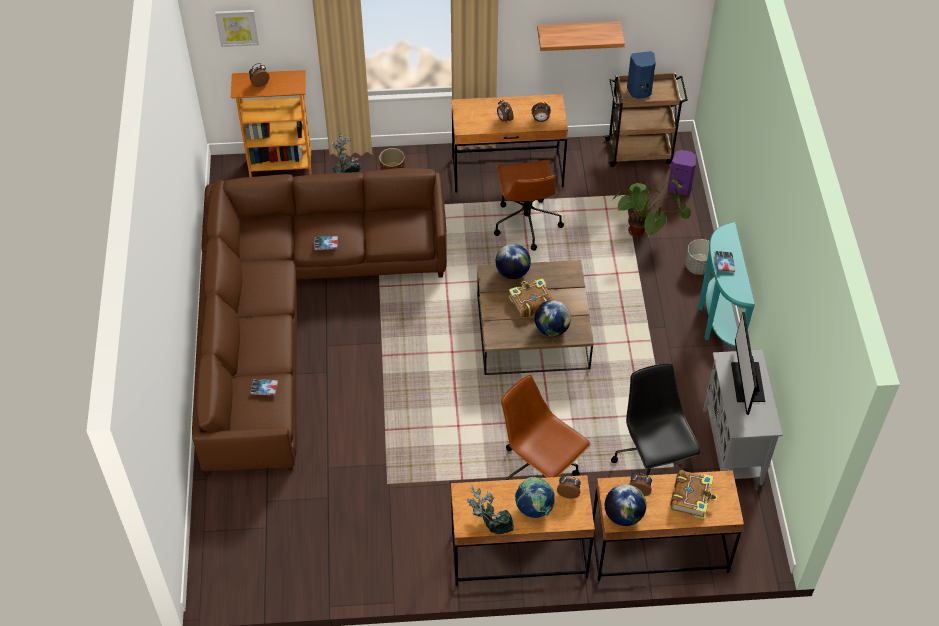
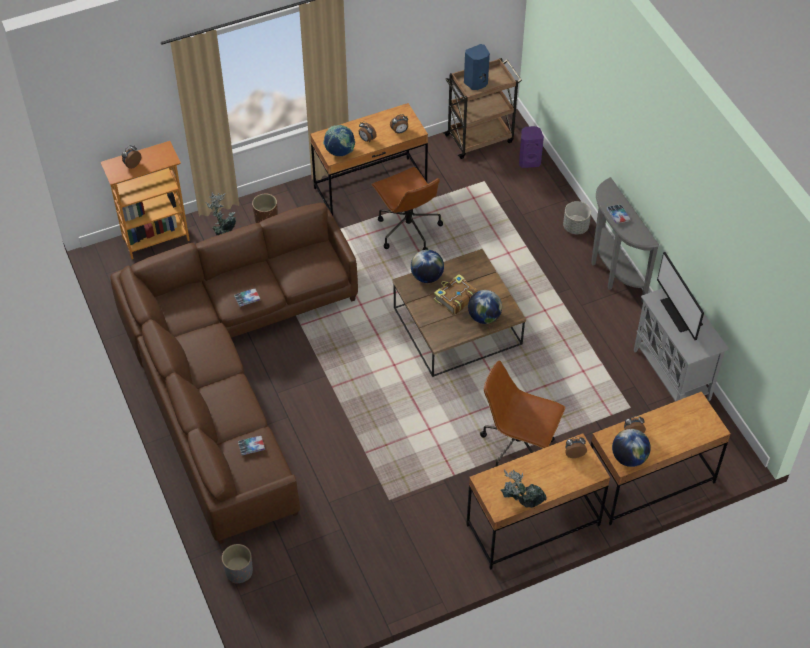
camera: 20 degrees left, 0 degrees up
(213, 507) = (239, 571): none -> grey planter
(237, 27) = (102, 116): picture -> none
(534, 508) = (551, 475): globe -> globe (340, 152)
(578, 33) = (413, 43): shelf -> none
(646, 232) = (517, 209): potted plant -> none
(653, 461) = (611, 408): black office chair -> none
(692, 497) = (678, 424): book -> none
(716, 323) = (612, 272): turquoise console table -> grey console table

